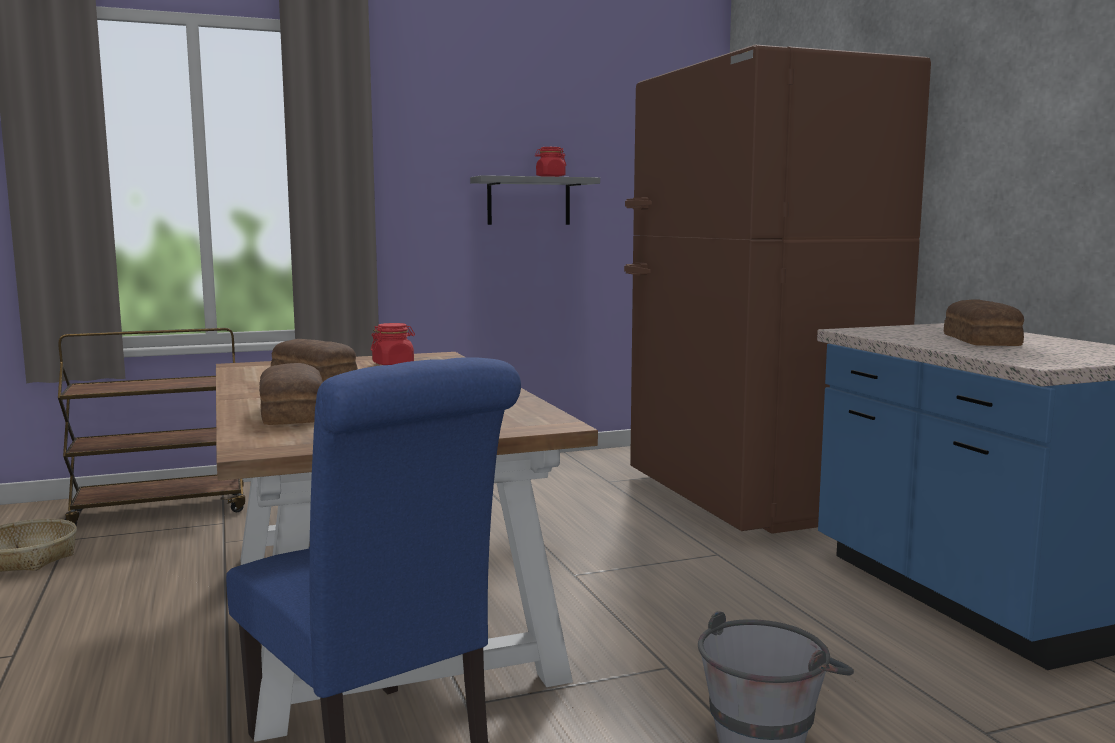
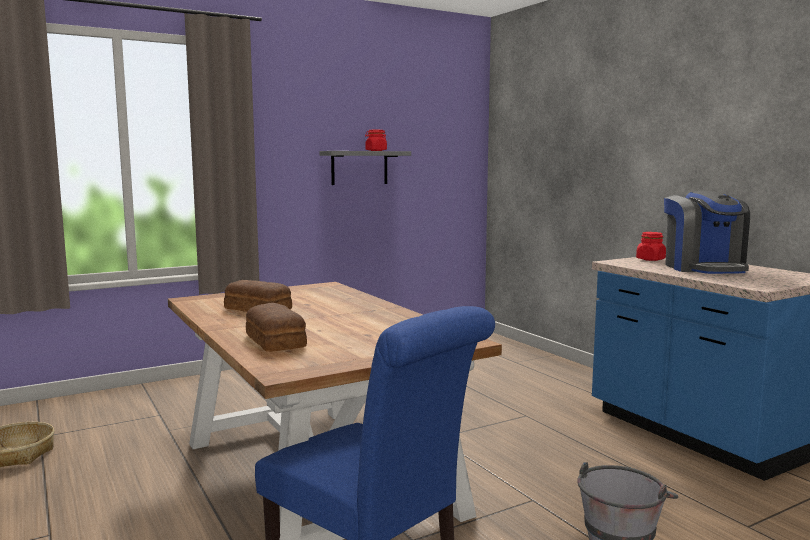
camera: 10 degrees left, 0 degrees up
(161, 510) = (104, 407): brown cart -> none
(393, 364) = (303, 294): red jar -> red jar (650, 259)
(753, 497) = (529, 372): brown fridge -> none
(982, 340) = (704, 268): bread -> coffee machine

